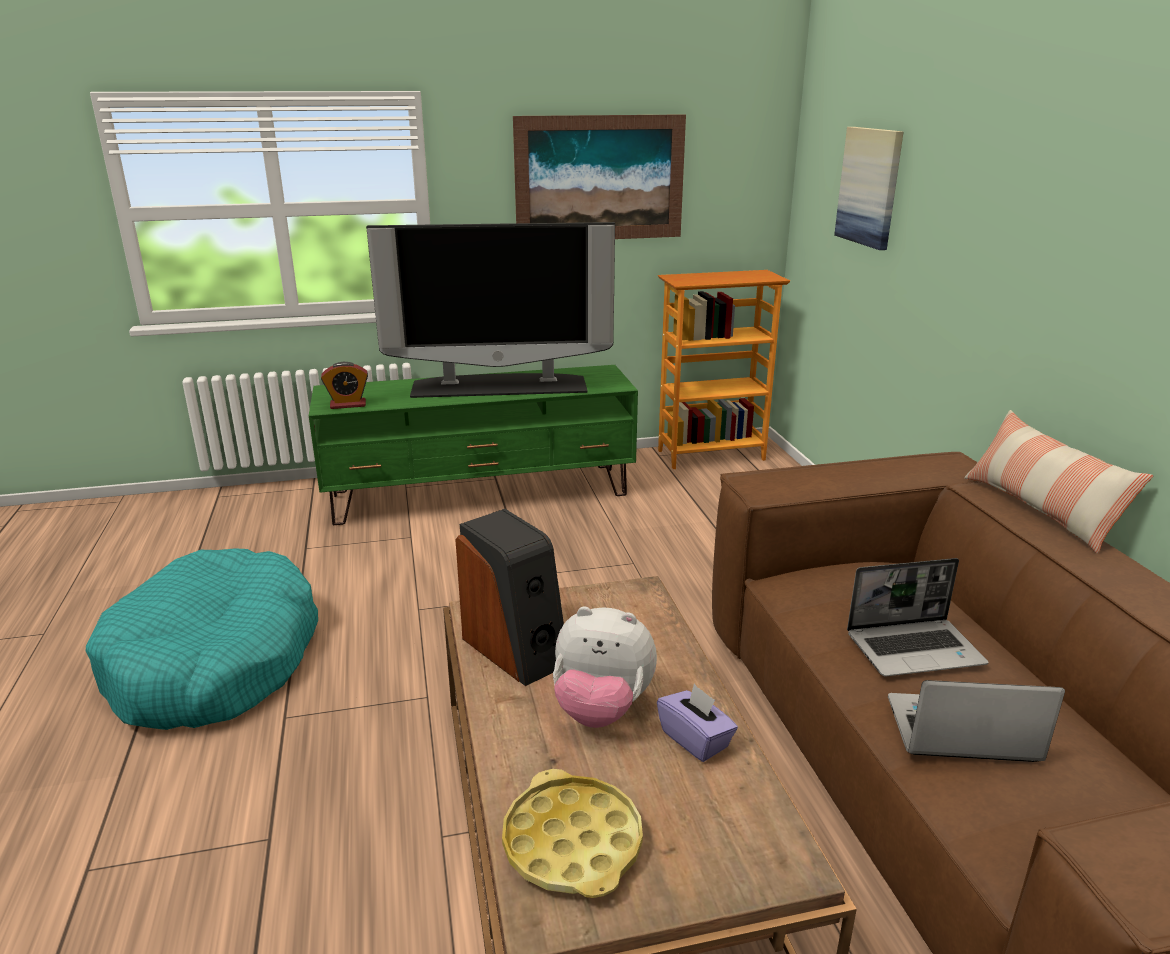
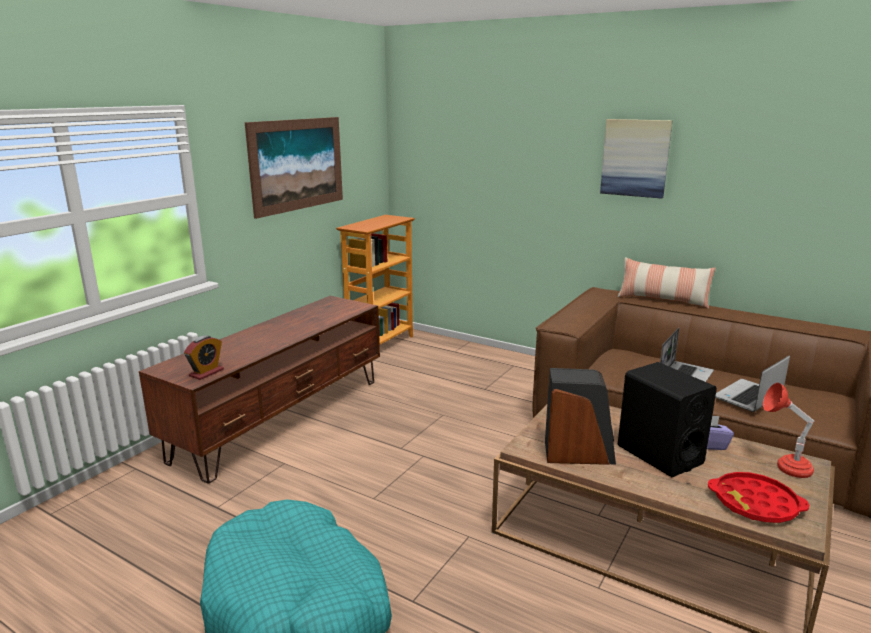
camera: 45 degrees left, 5 degrees down
(481, 494) = (282, 417): green tv stand -> brown tv stand
(500, 386) = (289, 327): television -> none
(572, 843) = (755, 503): yellow tray -> red tray
(601, 709) = (659, 454): plush toy -> black speaker
(735, 839) = (783, 467): none -> red table lamp
(869, 187) = (472, 154): picture -> picture (635, 158)

